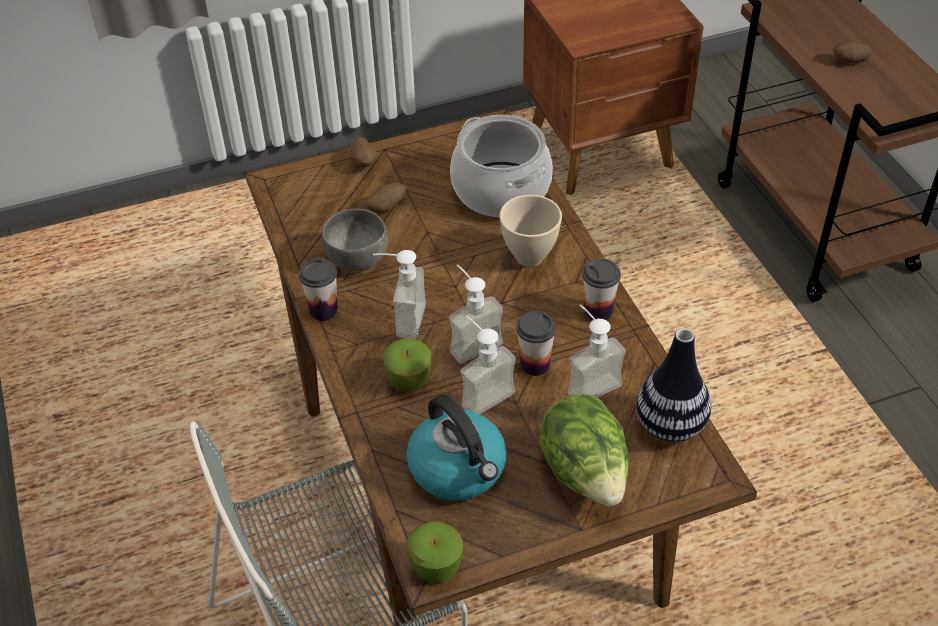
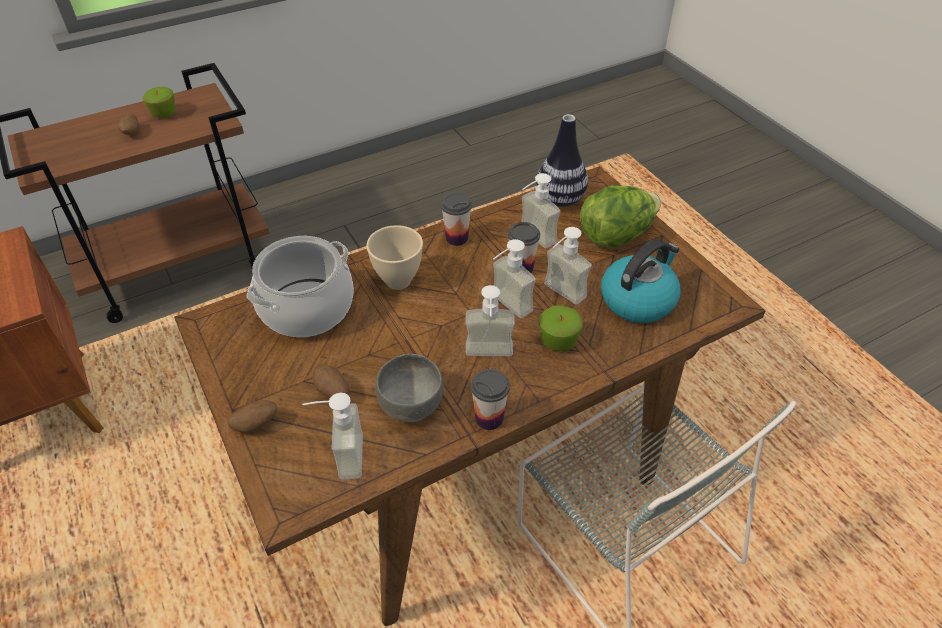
camera: 100 degrees left, 0 degrees up
(313, 211) = (340, 457): none -> soap dispenser
(436, 566) = (726, 301): apple -> apple (164, 113)

